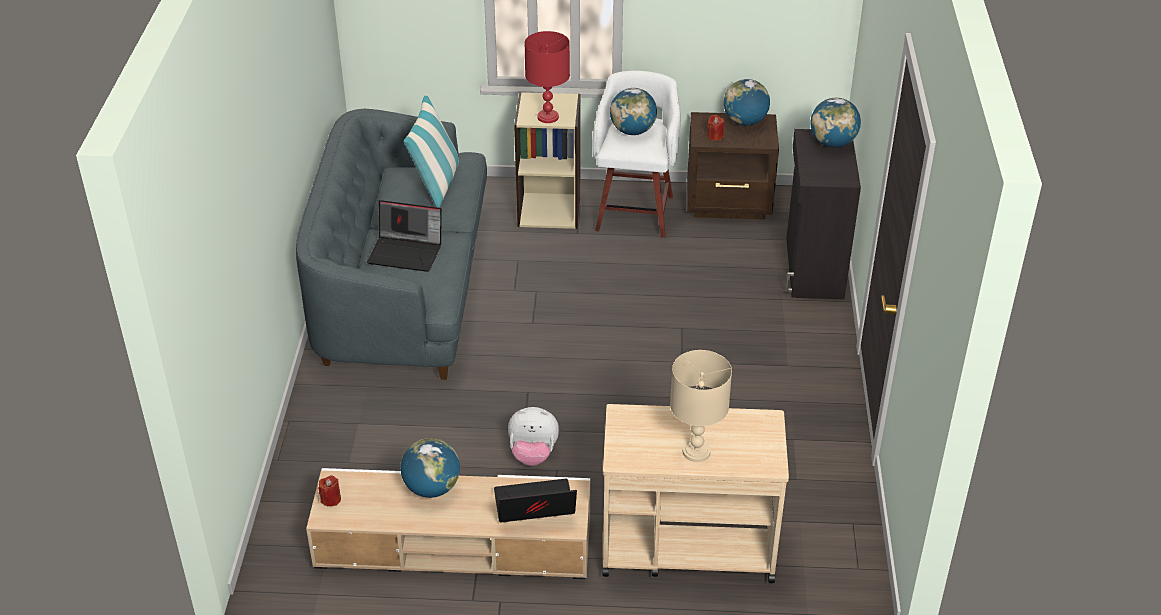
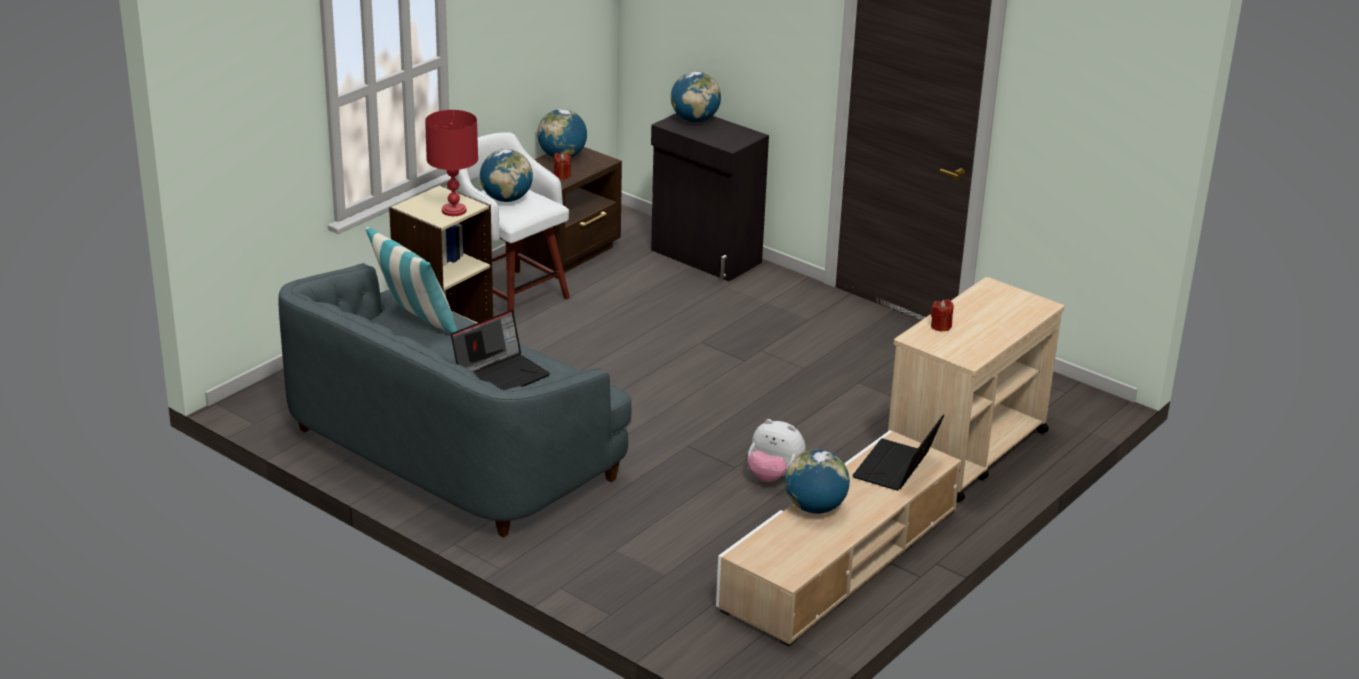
camera: 55 degrees left, 10 degrees down
(331, 499) = (769, 565): red candle -> red candle (940, 326)
(533, 454) = (773, 476): plush toy -> plush toy turned 75 degrees clockwise
(695, 451) = (994, 326): beige table lamp -> none

